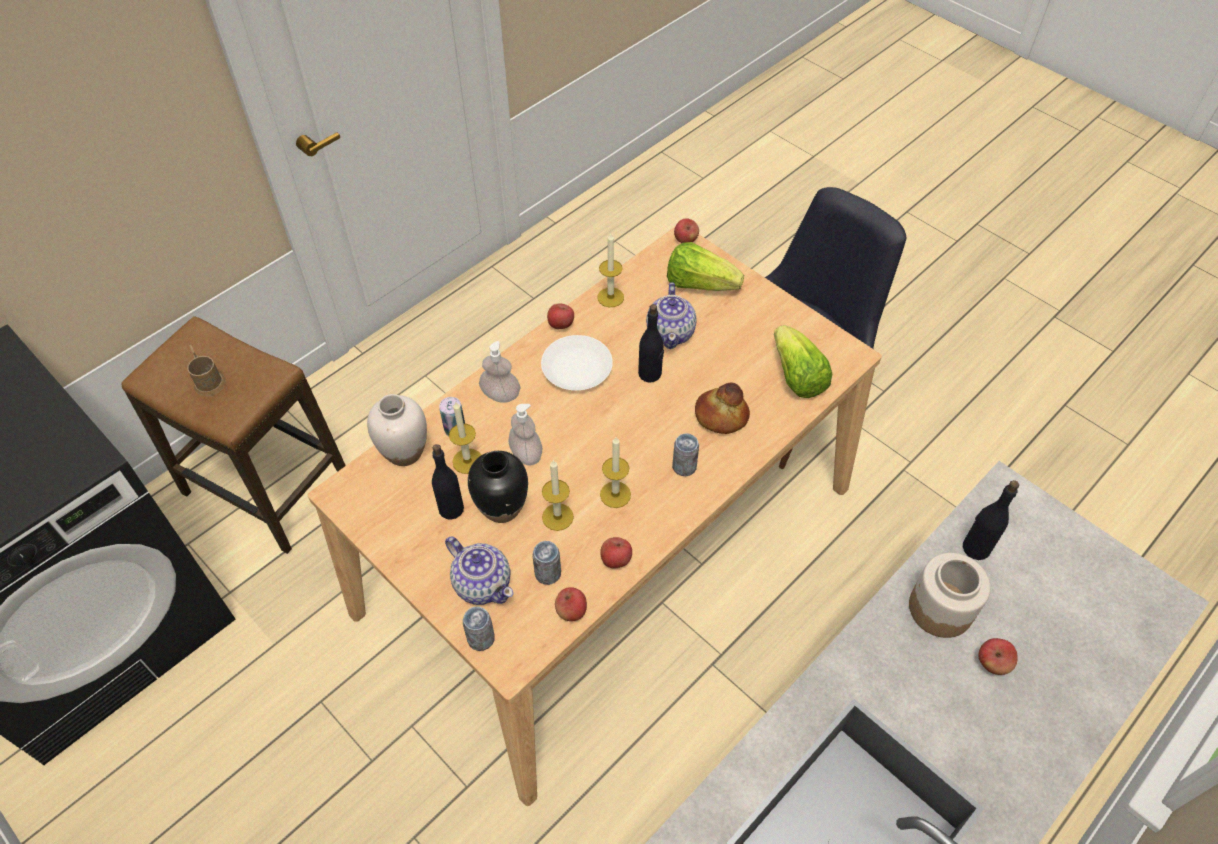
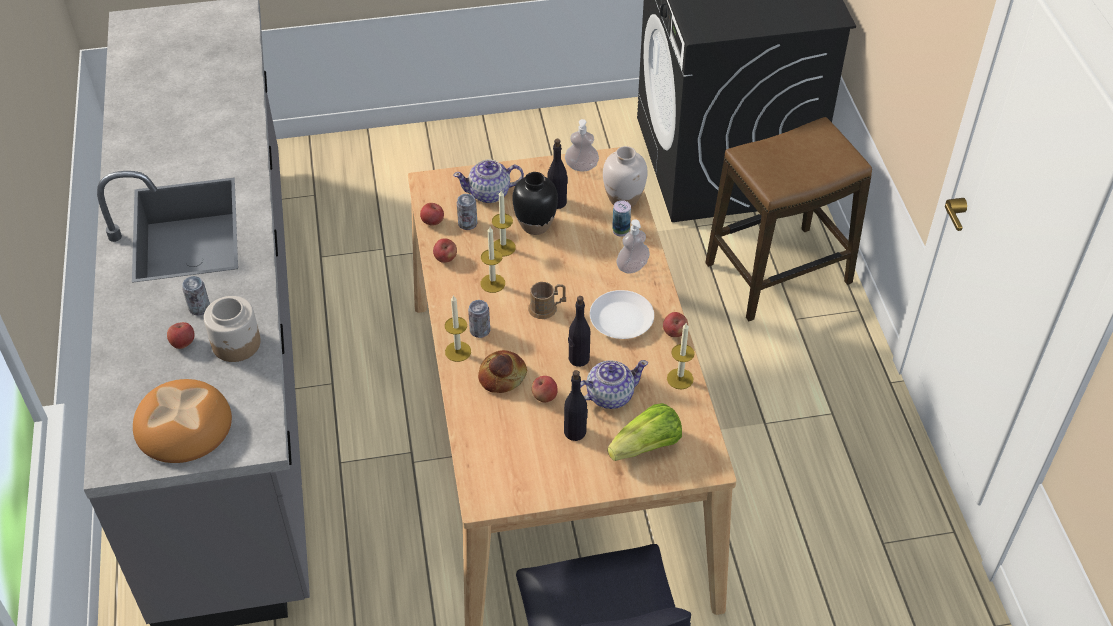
camera: 125 degrees right, 5 degrees down
(208, 380) = (795, 155): brown mug -> brown mug (547, 308)
(467, 461) = (588, 225): candle -> candle (458, 351)
(481, 638) = (455, 178): can -> can (199, 308)
(526, 454) = (567, 256): soap dispenser -> soap dispenser (581, 166)
(671, 332) = (609, 395): teapot -> teapot turned 120 degrees clockwise
(685, 240) = (709, 470): apple -> apple (544, 396)
(796, 376) = (495, 448): lettuce -> none
(976, 547) = (248, 392): black bottle -> black bottle (575, 432)
(1066, 574) = (182, 426): none -> bread

